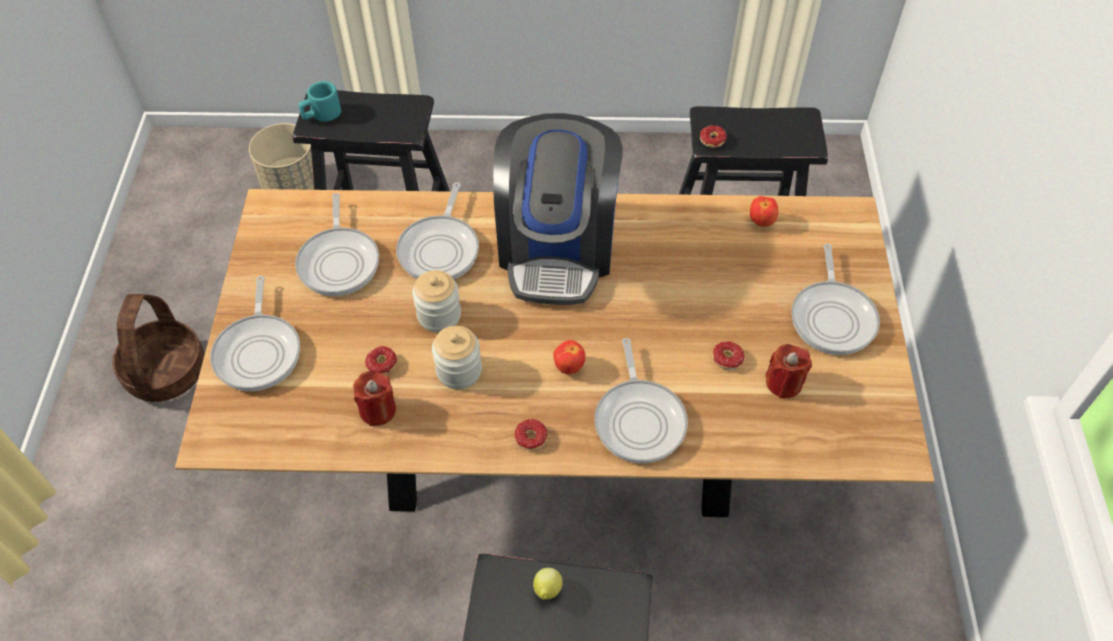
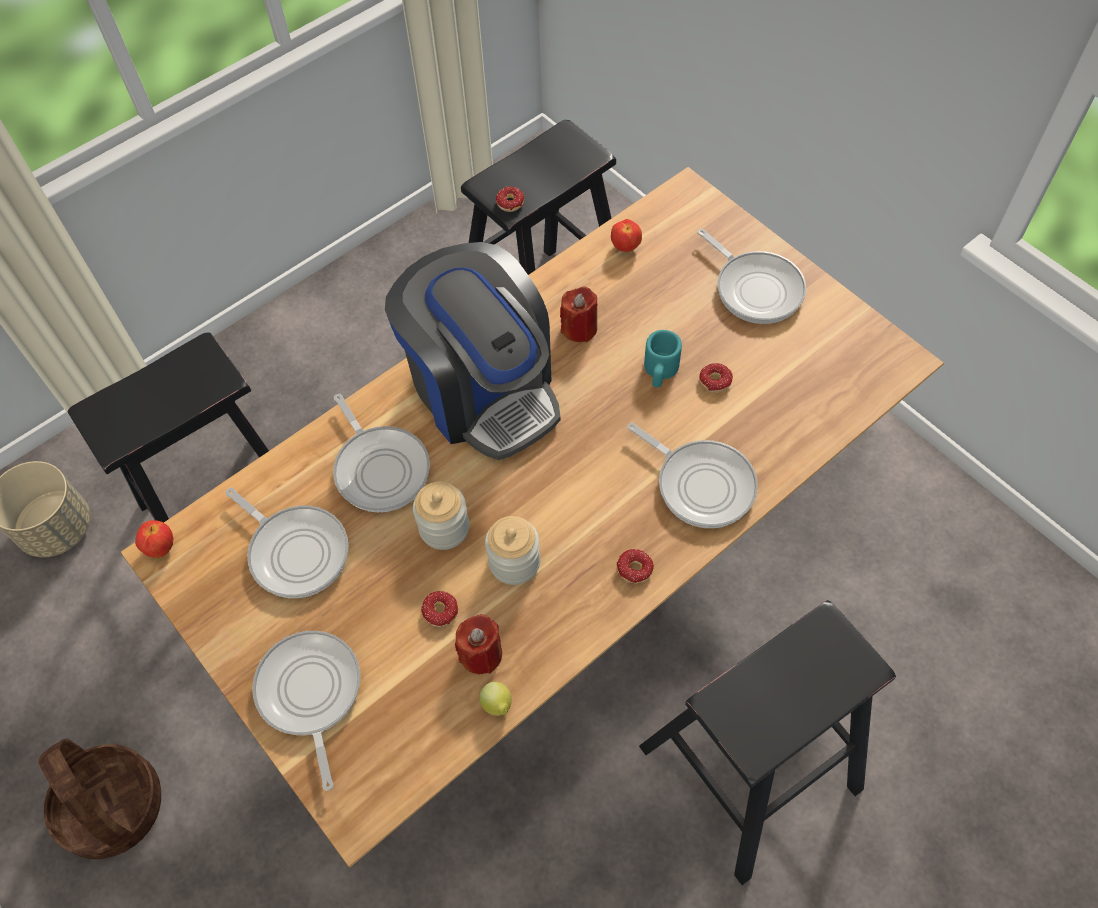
camera: 40 degrees left, 5 degrees up
(259, 351) = (310, 694): frying pan -> frying pan turned 150 degrees counterclockwise
(321, 114) = (111, 425): turquoise mug -> turquoise mug (660, 371)
(547, 591) = (769, 681): lemon -> lemon (497, 705)
(569, 367) = (601, 485): apple -> apple (161, 547)
(784, 383) = (774, 368): red candle -> red candle (579, 328)

